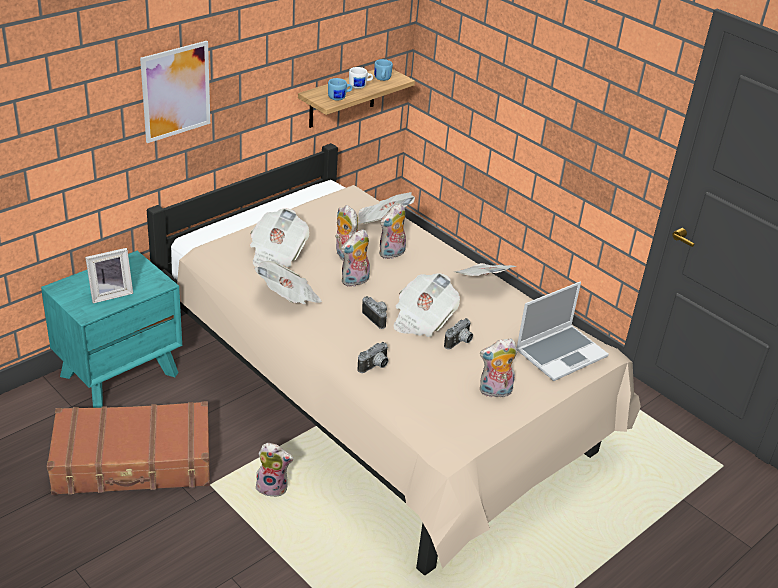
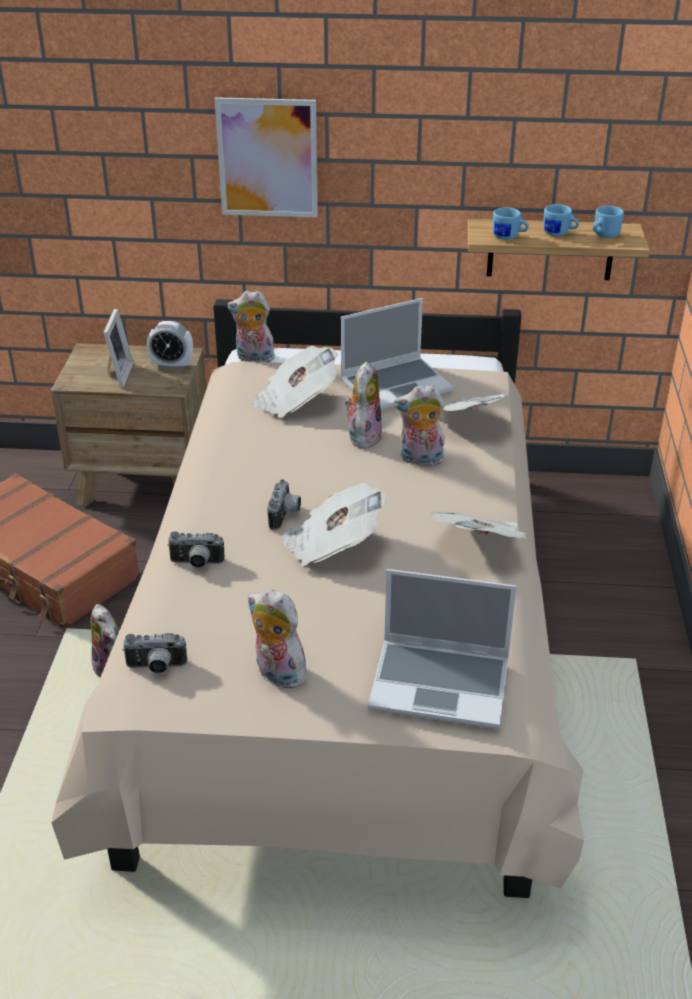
camera: 50 degrees right, 0 degrees up
(110, 294) = (117, 374): picture frame -> picture frame turned 105 degrees counterclockwise
(120, 374) = (144, 483): turquoise nightstand -> brown nightstand
(137, 271) = (172, 366): none -> alarm clock
(288, 298) = (232, 448): newspaper -> none
(316, 218) = (396, 385): none -> laptop
(355, 281) = (327, 467): plush toy -> plush toy (253, 358)
(360, 86) = (559, 234): white mug -> blue mug
(460, 343) = (332, 595): camera -> camera (156, 668)

